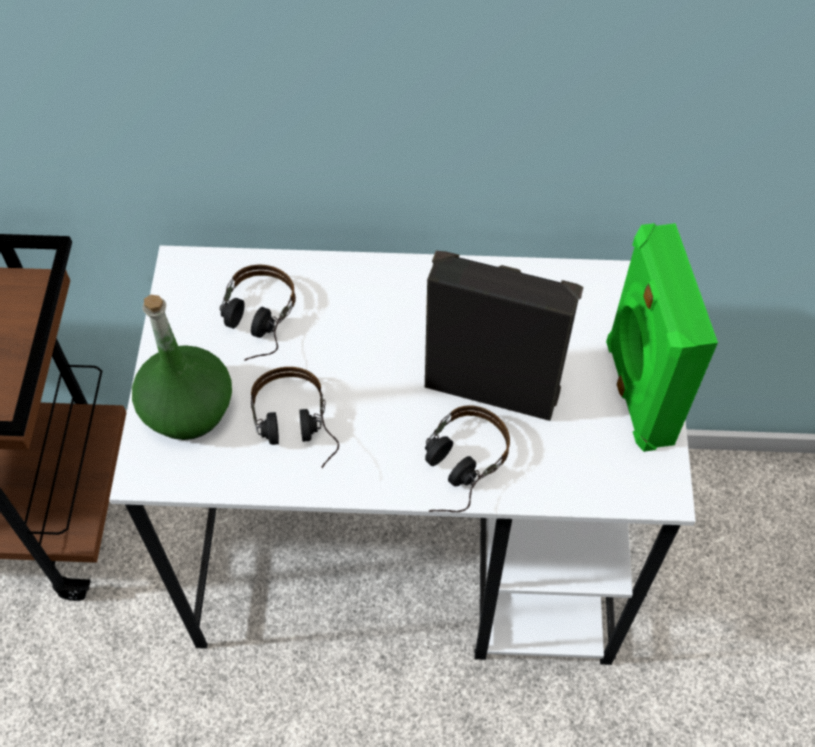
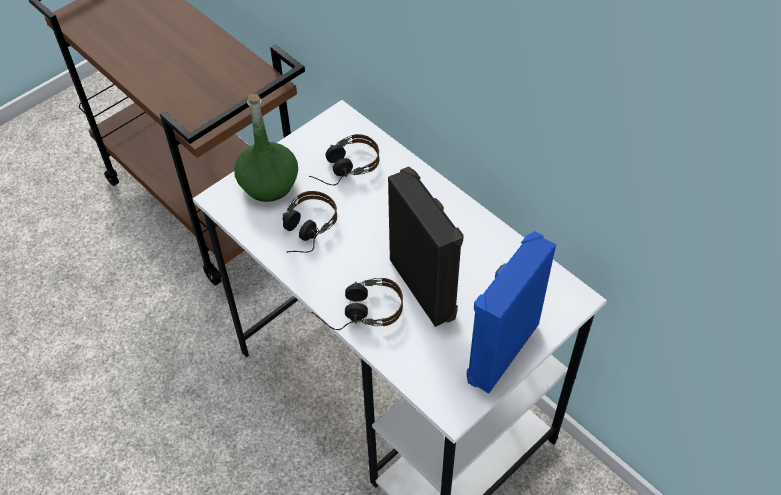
camera: 45 degrees right, 5 degrees down
(635, 392) = (500, 350): green speaker -> blue speaker

